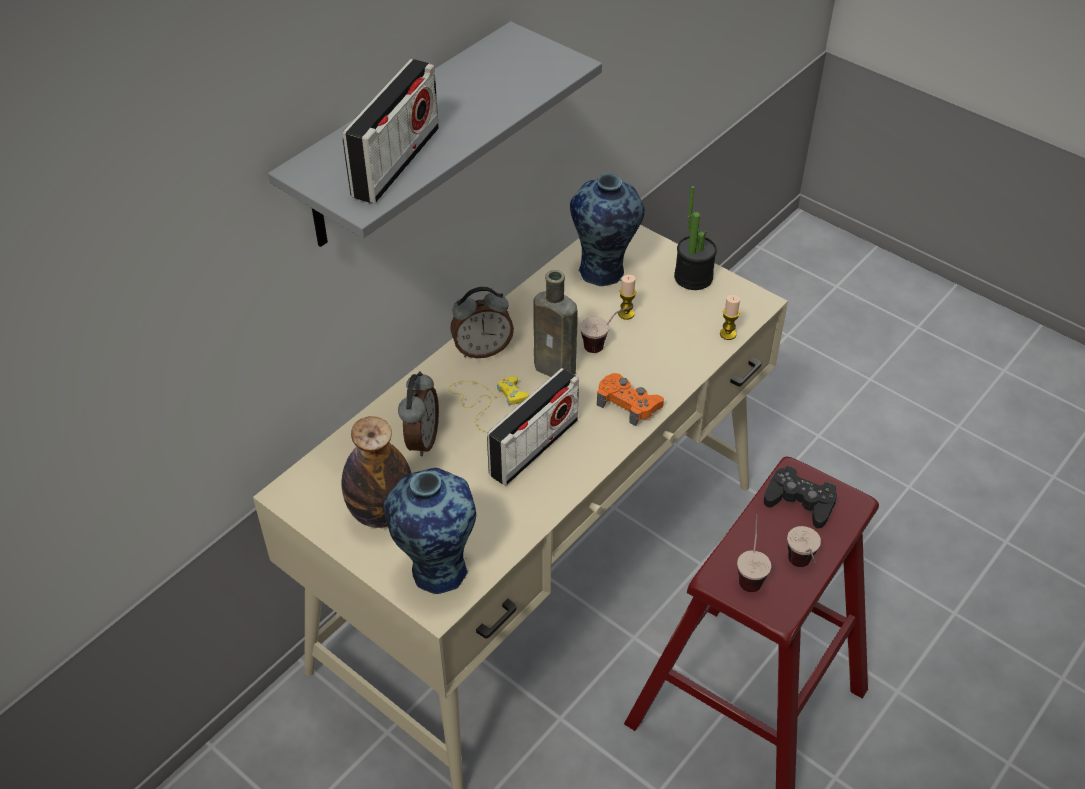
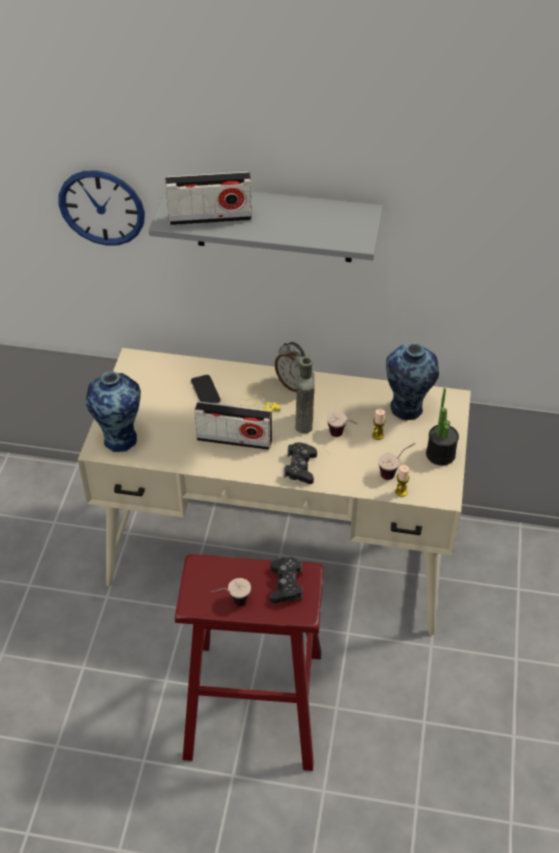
camera: 60 degrees right, 0 degrees up
(181, 289) = (102, 208): none -> wall clock
(381, 512) = (144, 399): bottle -> none
(421, 439) = (205, 391): alarm clock -> phone
(628, 404) = (300, 467): orange game controller -> black game controller
(750, 571) = (213, 579): cup -> cup (395, 472)

